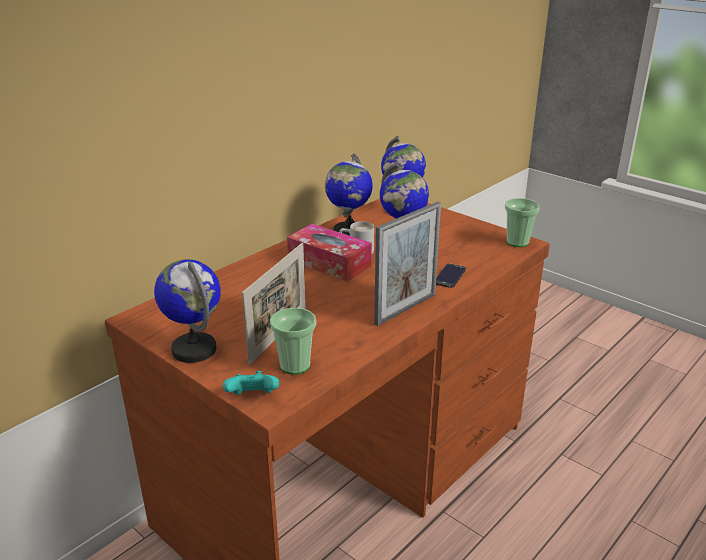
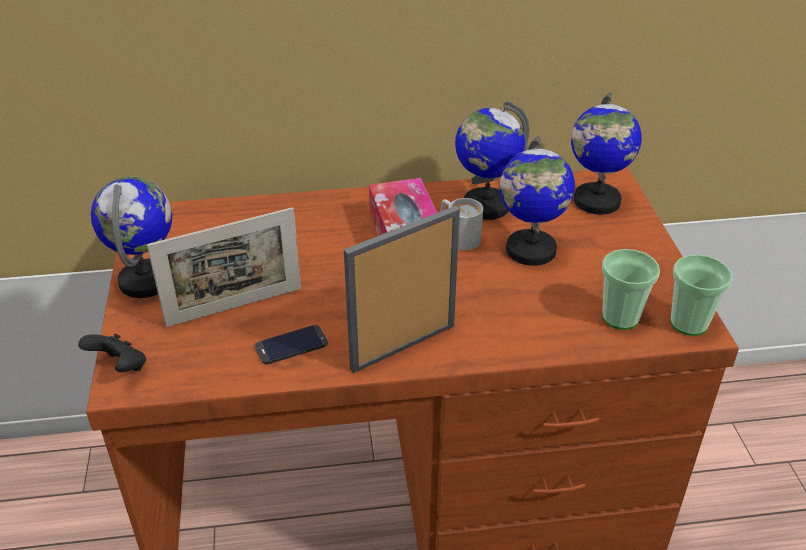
camera: 40 degrees right, 10 degrees up
(253, 398) = (120, 367): turquoise game controller -> black game controller
(295, 365) = (201, 353): cup -> cup (620, 317)
(405, 309) = (403, 347): picture frame -> picture frame turned 150 degrees clockwise
(450, 276) = (520, 328): phone -> phone (291, 345)

